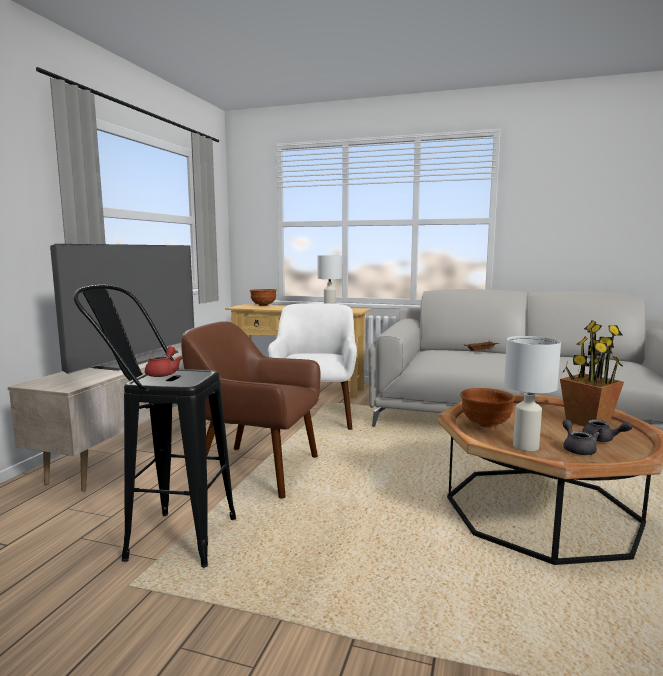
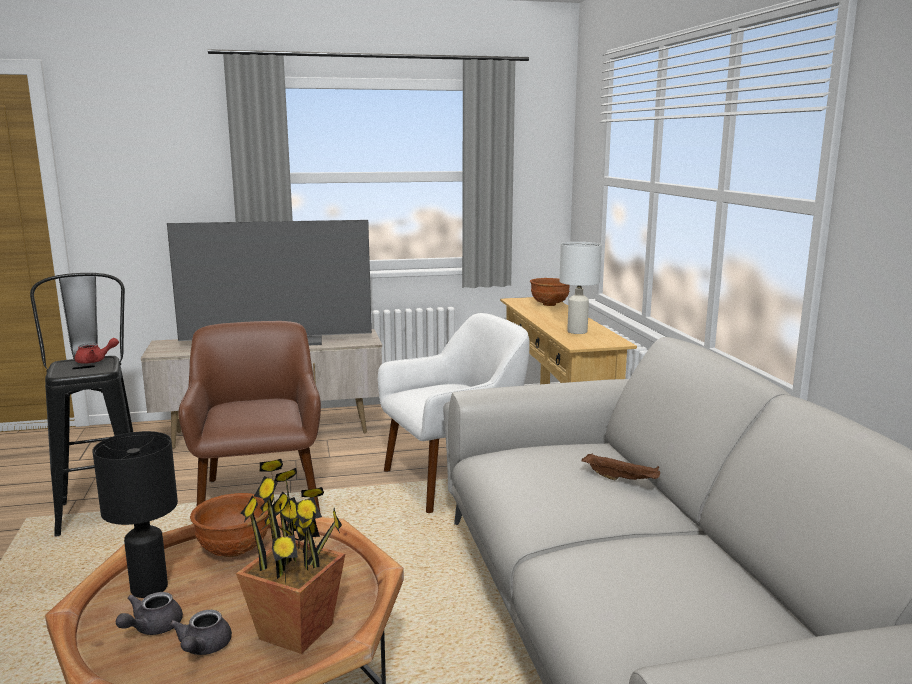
camera: 60 degrees right, 5 degrees up
(525, 446) = (150, 587): white table lamp -> black table lamp
(577, 449) = (151, 628): grey teapot -> grey teapot turned 150 degrees clockwise

